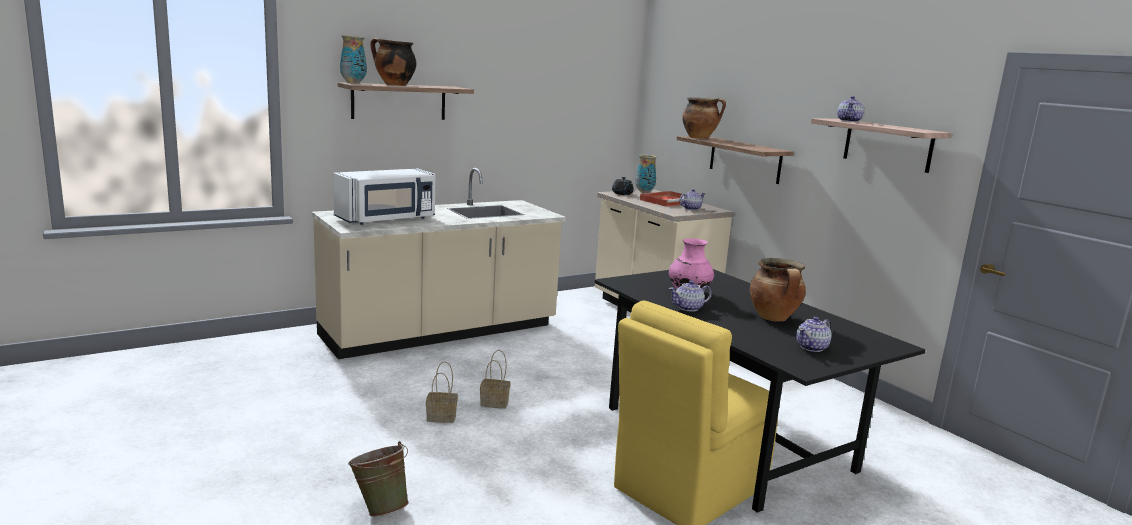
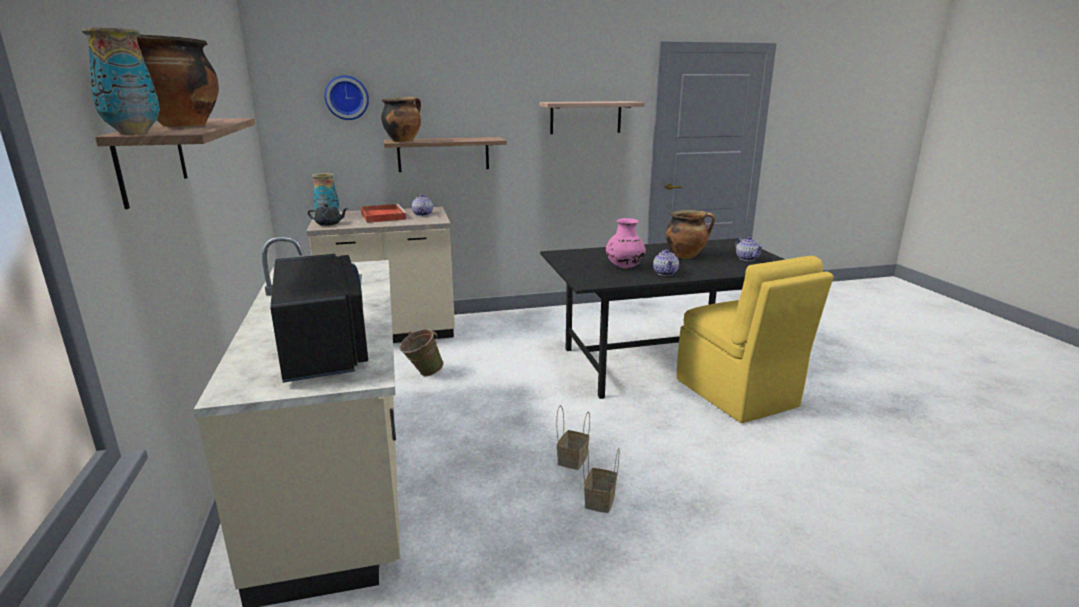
camera: 70 degrees left, 5 degrees up
(380, 508) = (801, 565): green bucket -> green bucket (422, 374)
(387, 219) = (324, 348): white microwave -> black microwave
(690, 95) = (347, 97): none -> wall clock
(849, 121) = (567, 102): teapot -> none

